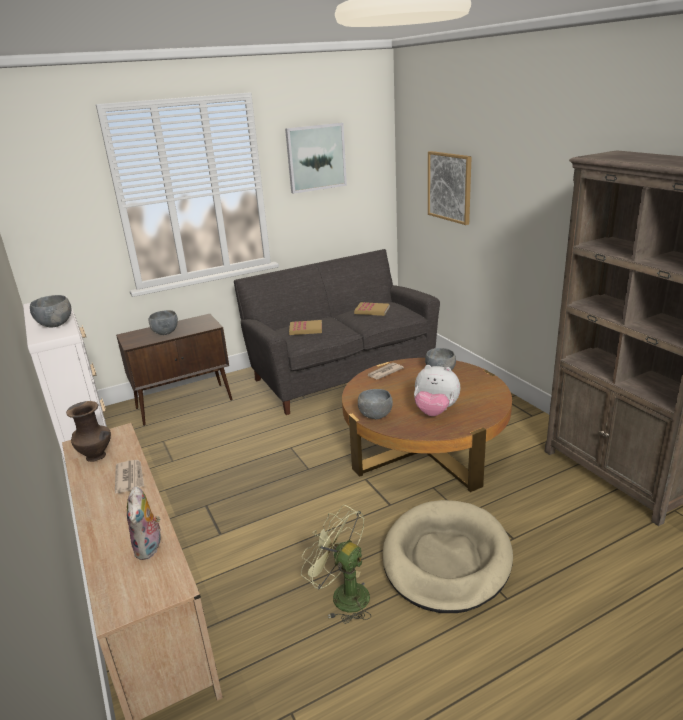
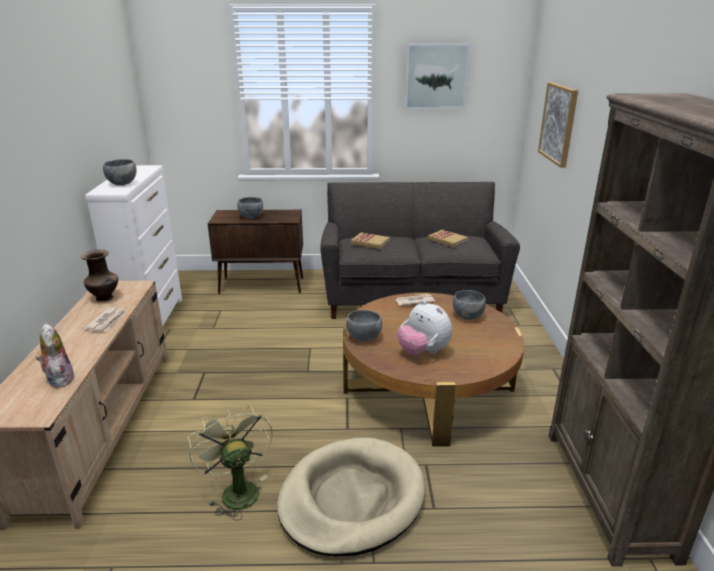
camera: 25 degrees right, 0 degrees up
(150, 548) = (59, 379): plush toy -> plush toy turned 135 degrees clockwise

